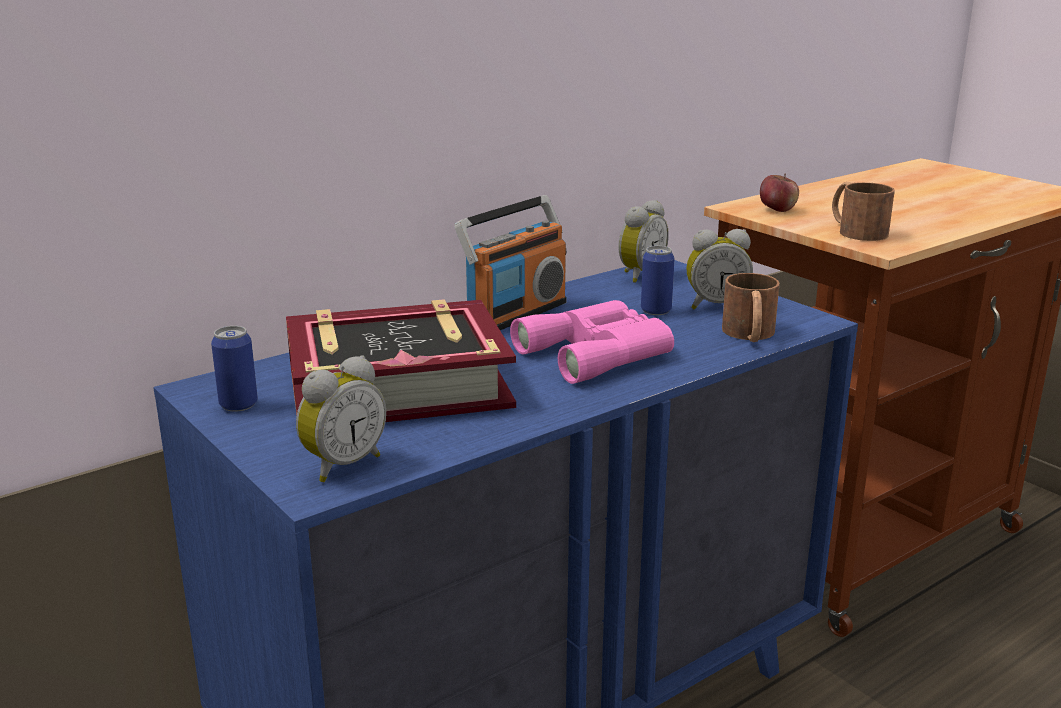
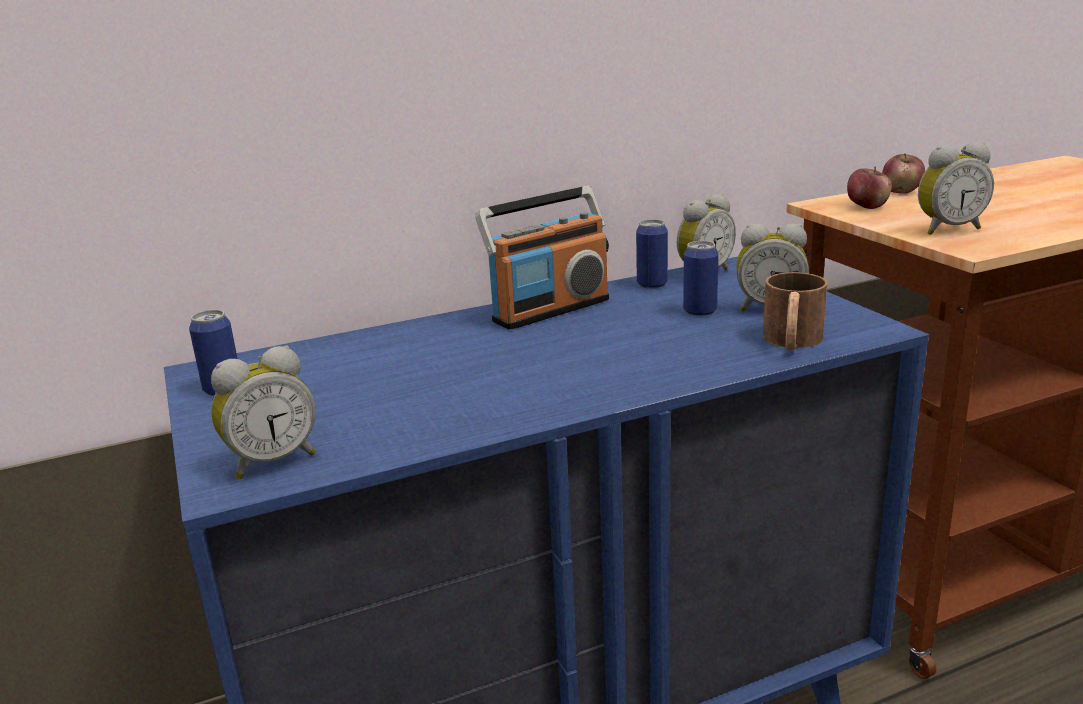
camera: 15 degrees right, 0 degrees up
(397, 385) = (385, 378): book -> none
(598, 287) = (652, 284): none -> can
(600, 352) = (614, 354): pink binoculars -> none
(799, 194) = (901, 191): none -> apple
(855, 230) = (947, 229): brown mug -> alarm clock

